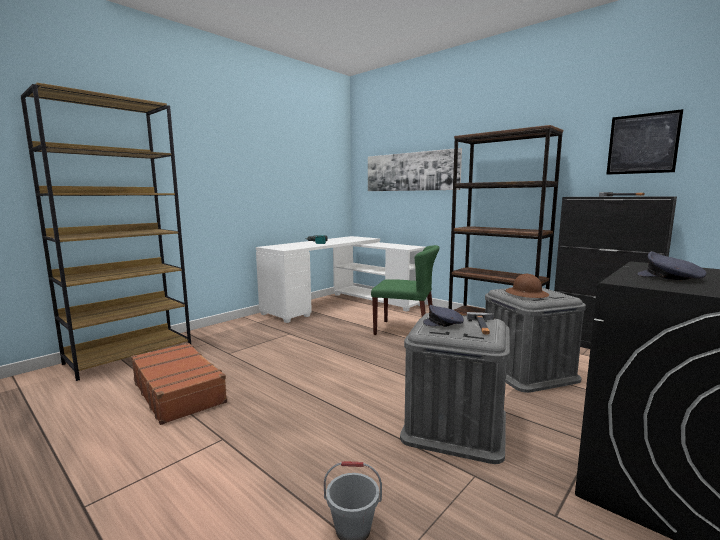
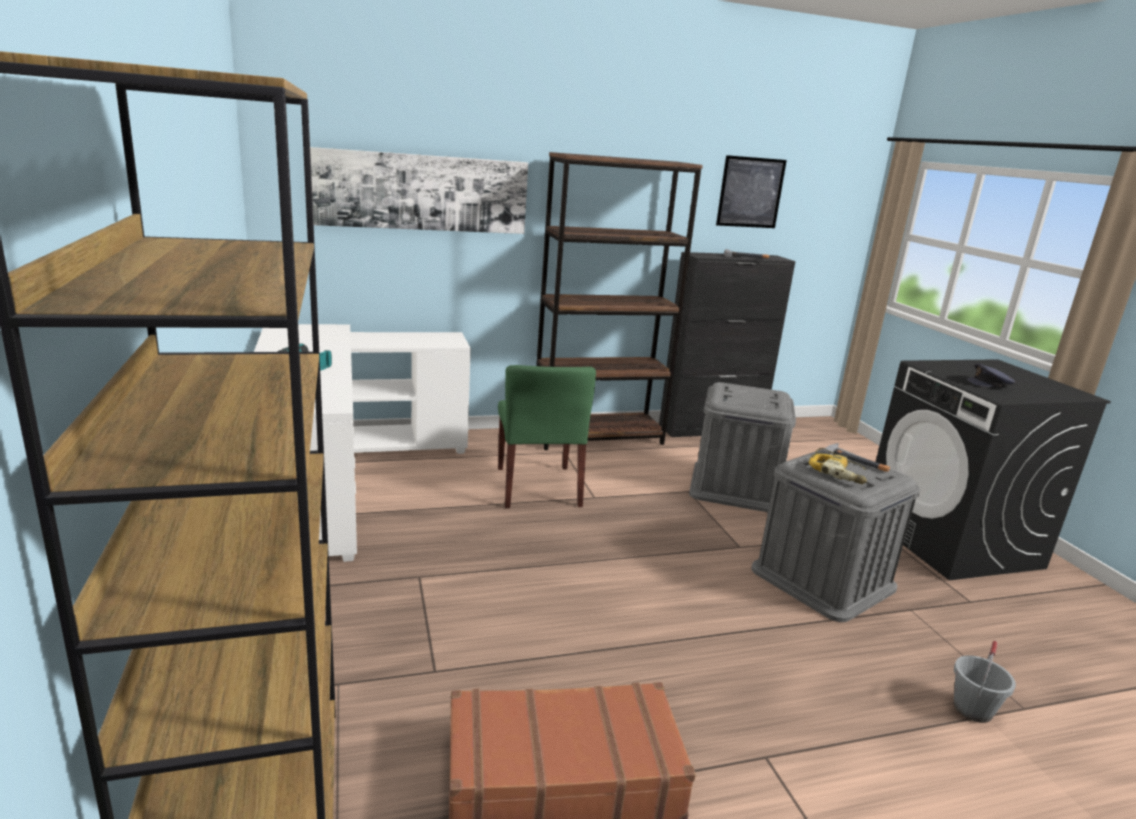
camera: 60 degrees left, 10 degrees up
(405, 330) = (538, 487): green chair -> green chair turned 120 degrees clockwise
(444, 323) = (838, 472): grey cap -> power drill
(526, 294) = (752, 399): brown hard hat -> none

